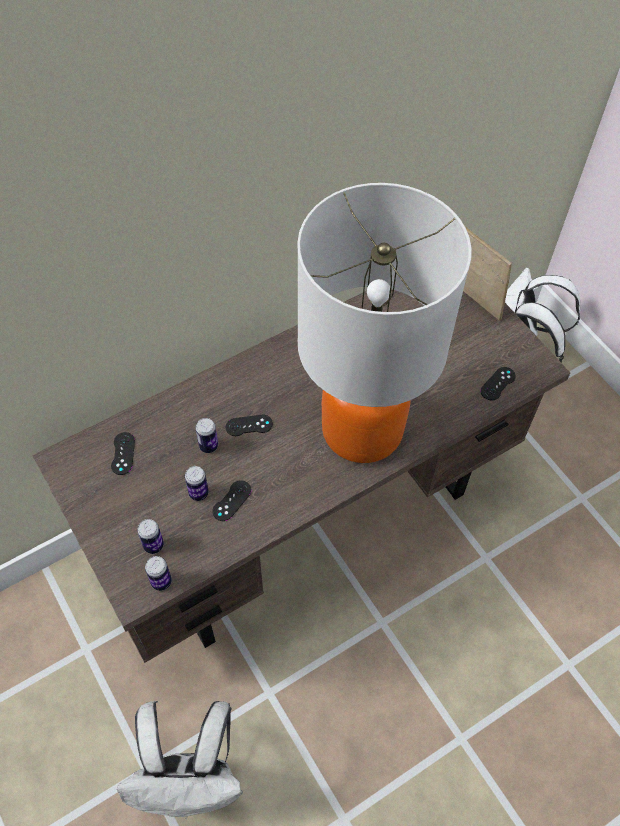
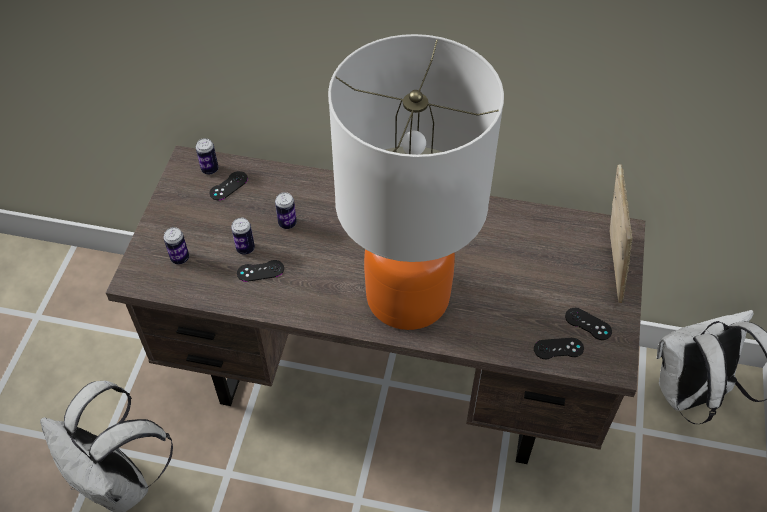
camera: 45 degrees right, 5 degrees down
(161, 581) = (158, 285): can -> can (210, 169)
(249, 425) = (330, 231): black game controller -> black game controller (588, 324)

